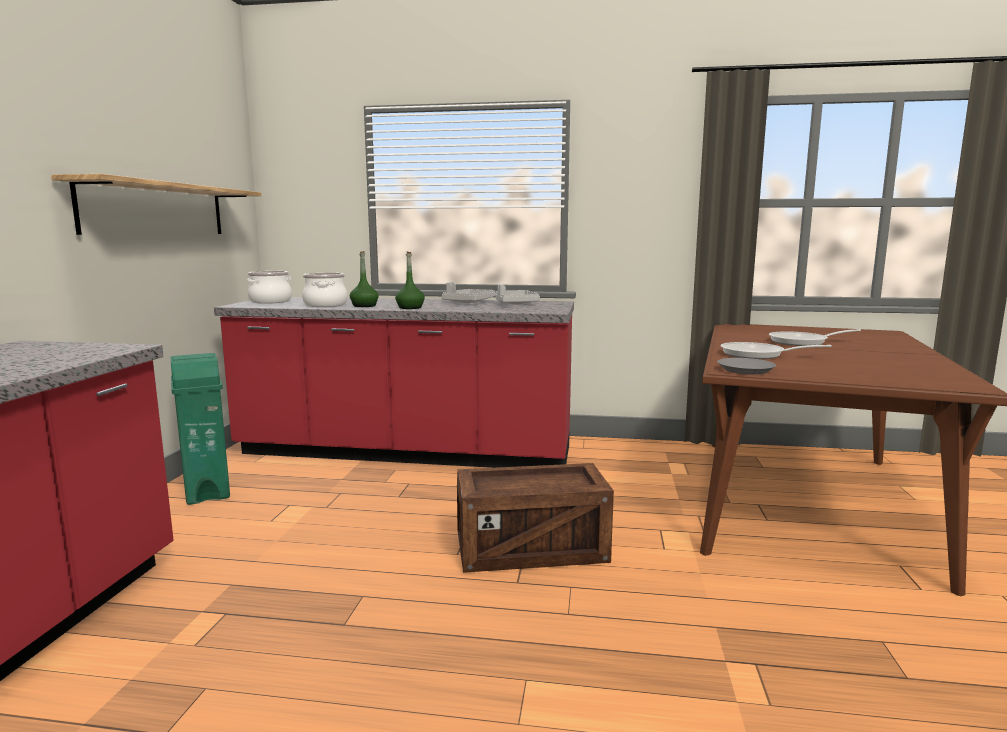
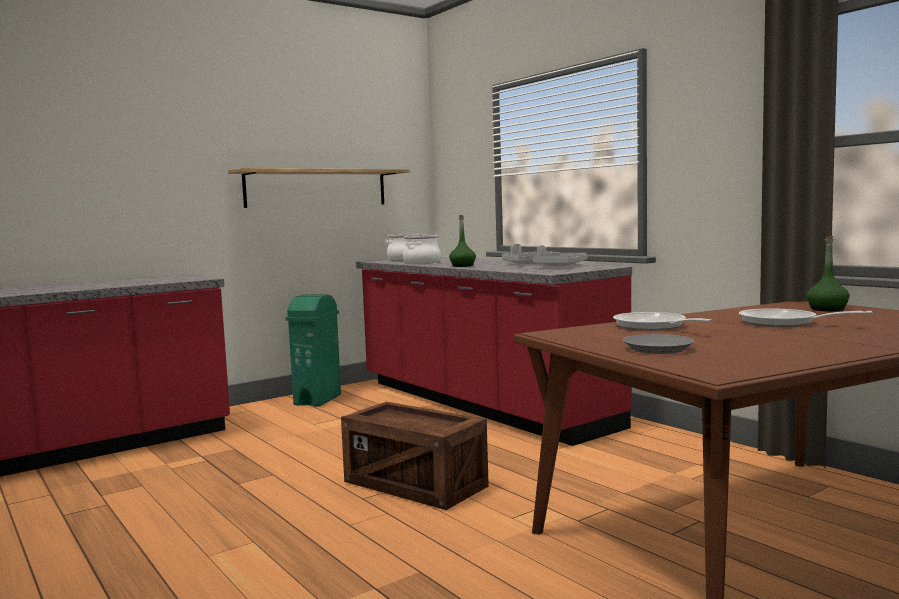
camera: 45 degrees right, 5 degrees down
(364, 306) = (441, 263): green bottle -> green bottle (827, 309)
(745, 370) = (565, 334): grey plate -> grey plate (658, 349)

